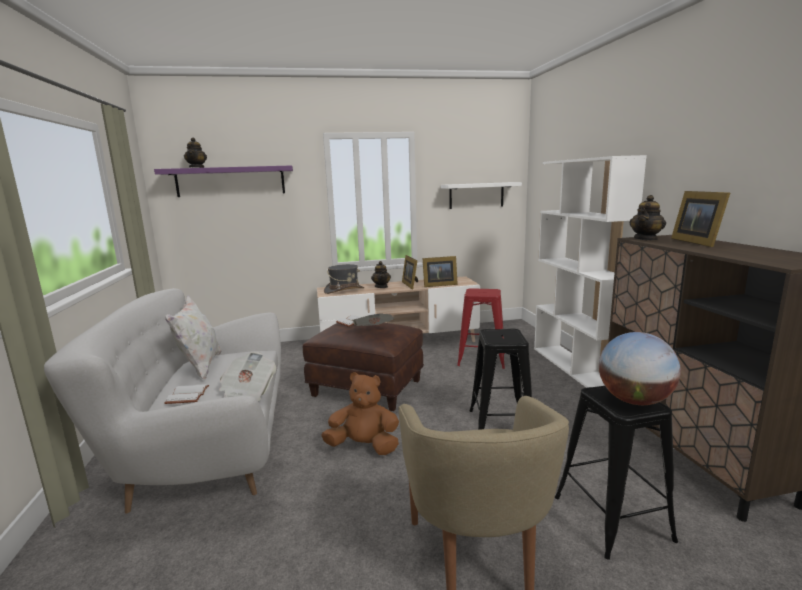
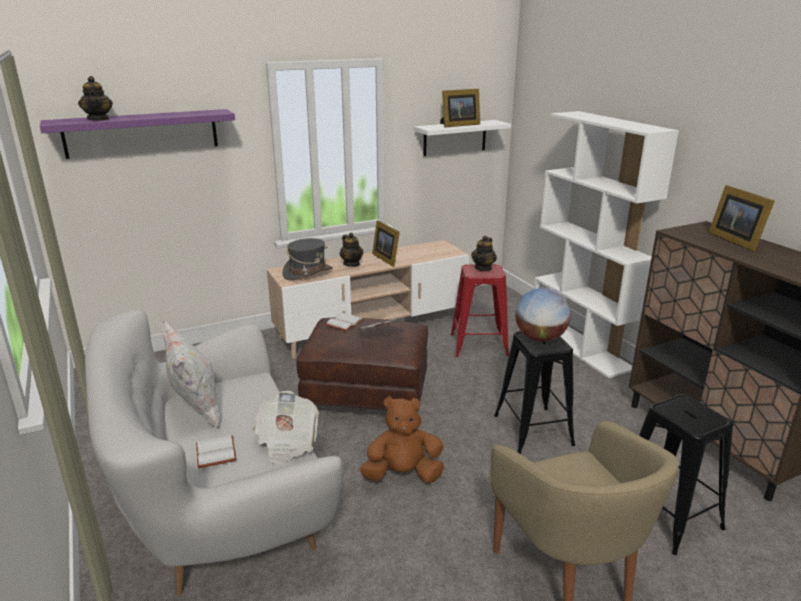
camera: 15 degrees left, 10 degrees up
(438, 285) = (420, 257): picture frame -> picture frame (458, 125)
(634, 401) = (700, 415): globe -> globe (540, 338)
(646, 239) = (685, 233): teapot -> teapot (483, 268)

